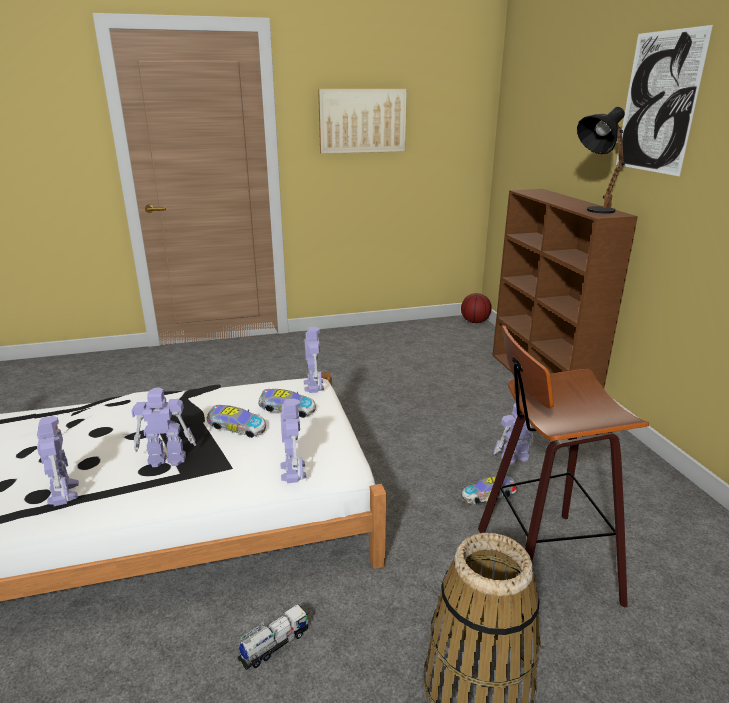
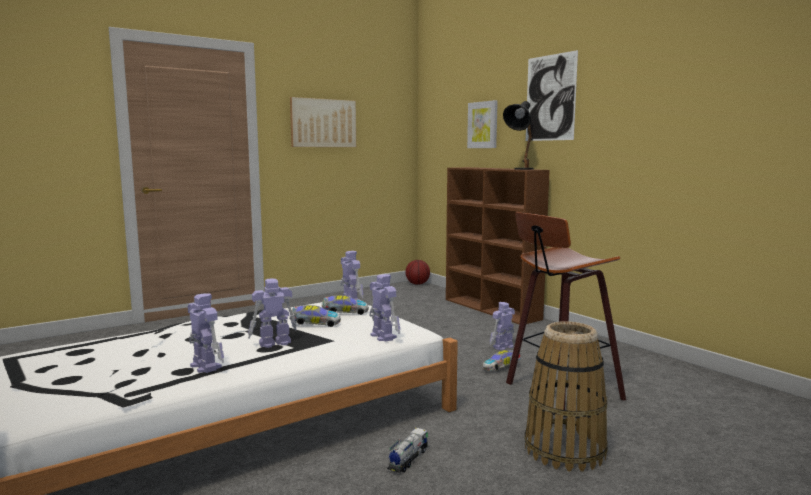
camera: 20 degrees left, 15 degrees down
(567, 130) = (483, 125): none -> picture

